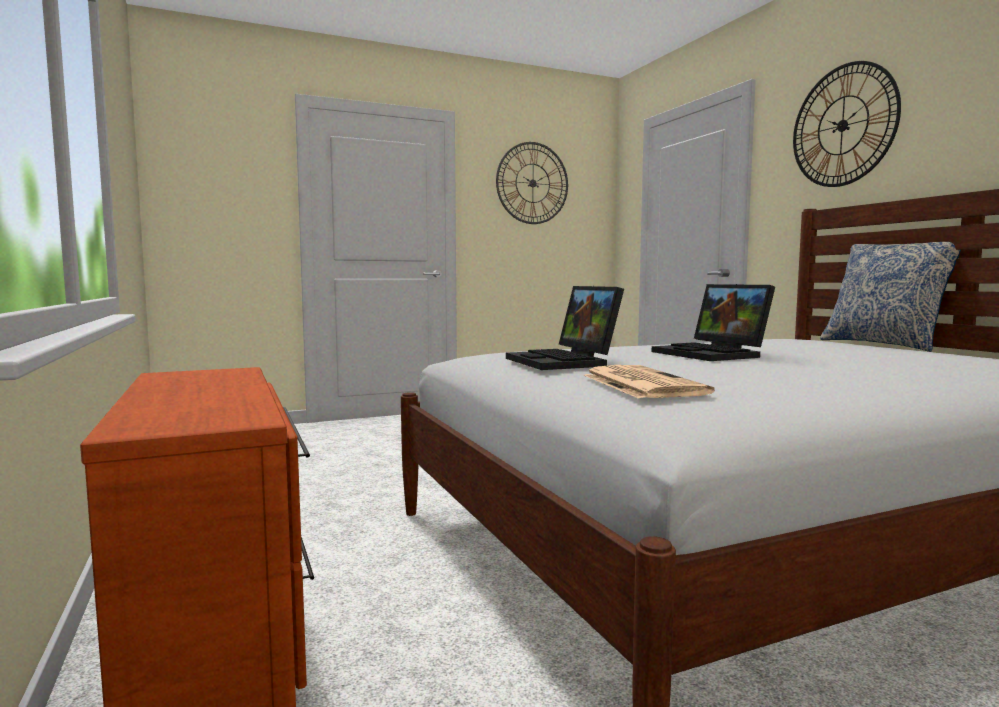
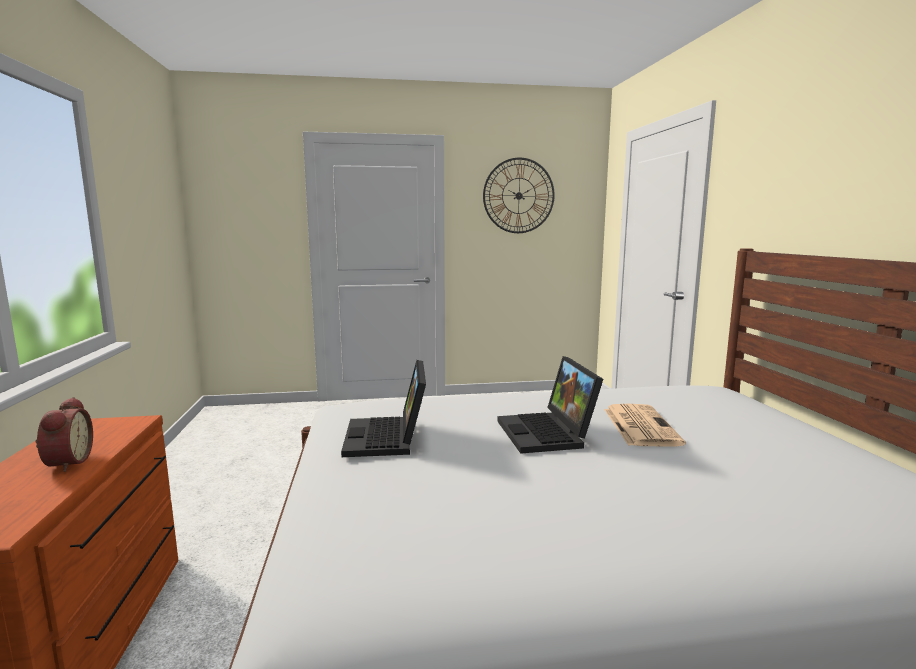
camera: 15 degrees right, 5 degrees up
(217, 389) = (66, 463): none -> alarm clock
(640, 384) = (379, 506): newspaper -> newspaper (639, 425)
(842, 125) = (786, 161): wall clock -> none
(884, 345) = (794, 410): pillow -> none

